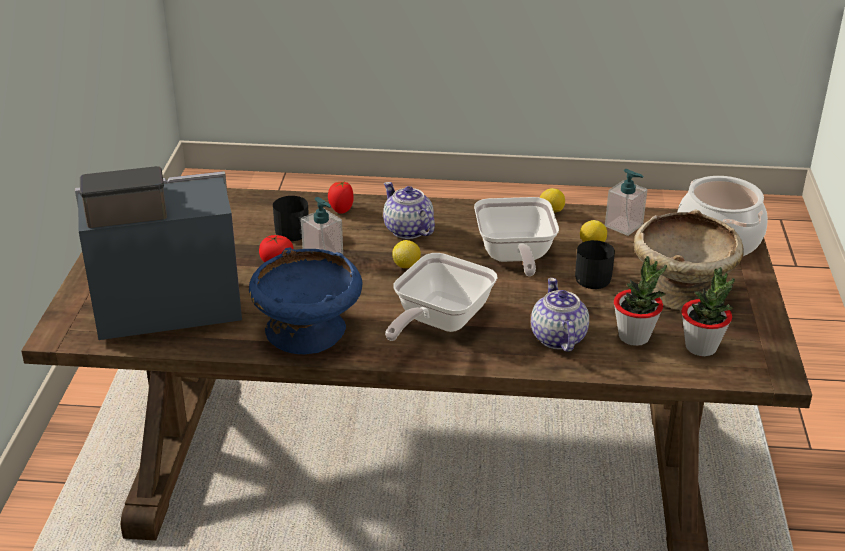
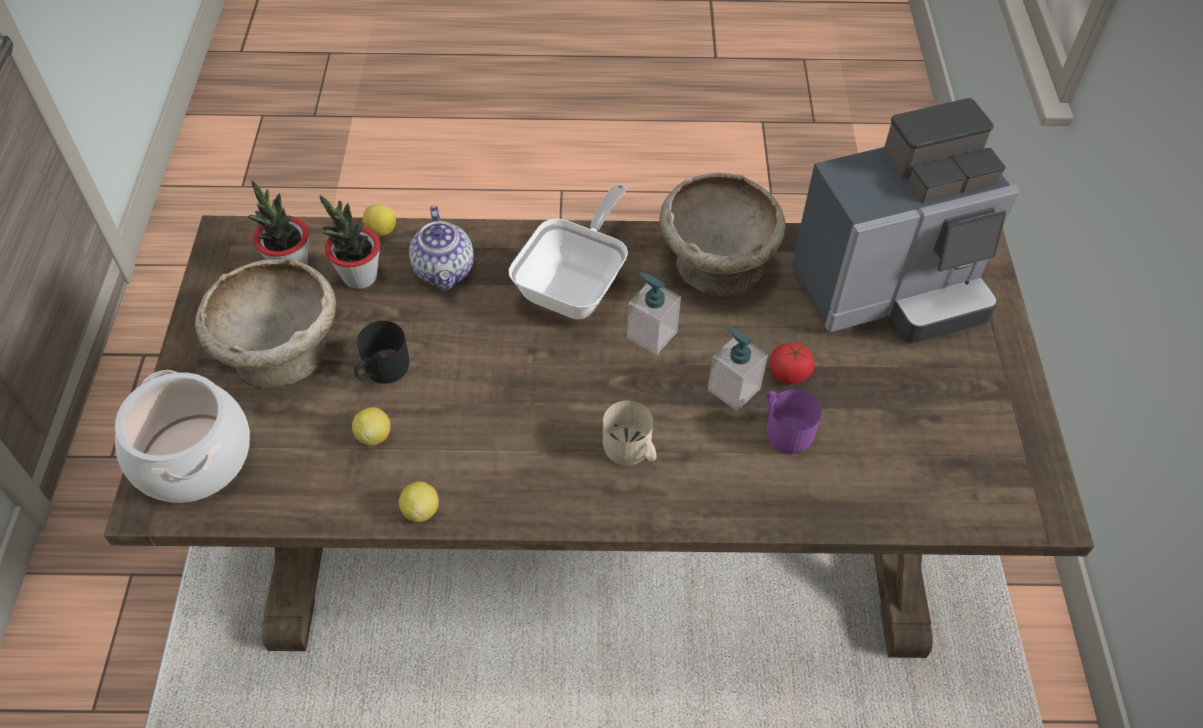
camera: 175 degrees right, 20 degrees up
(294, 235) = (785, 429): black mug -> purple mug
(308, 331) = (716, 264): blue bowl -> beige bowl
(341, 210) = (734, 494): tomato -> none
(406, 265) = (623, 377): lemon -> lemon (381, 231)
(407, 230) = (631, 451): teapot -> beige mug
(514, 257) = (483, 402): frying pan -> none
(624, 226) = (318, 483): soap dispenser -> soap dispenser (651, 334)

